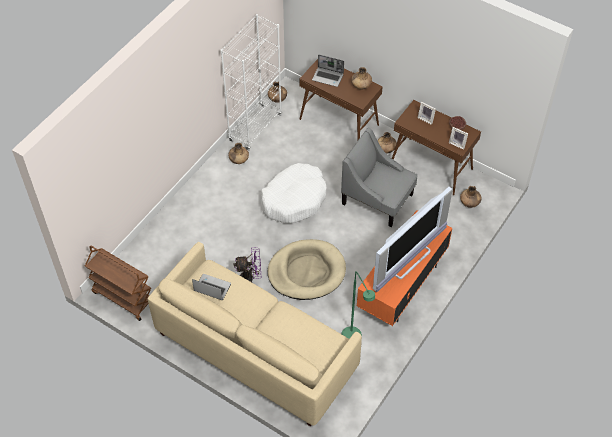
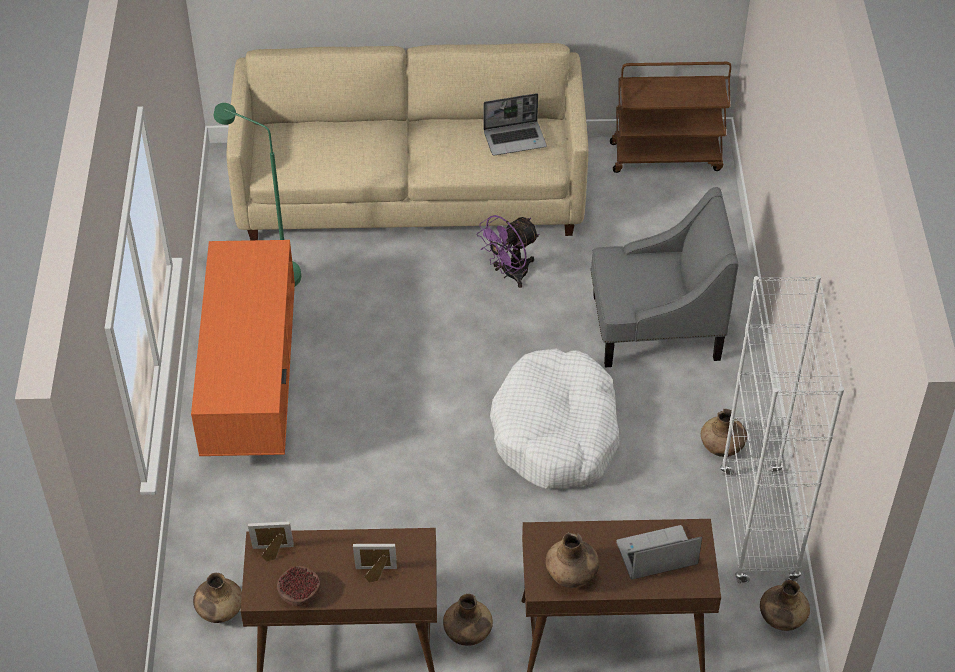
camera: 145 degrees right, 5 degrees down
(306, 272) = (429, 329): beige dog bed -> none
(377, 199) = (405, 517): grey armchair -> grey armchair (655, 327)
(409, 259) = (235, 322): television -> none

